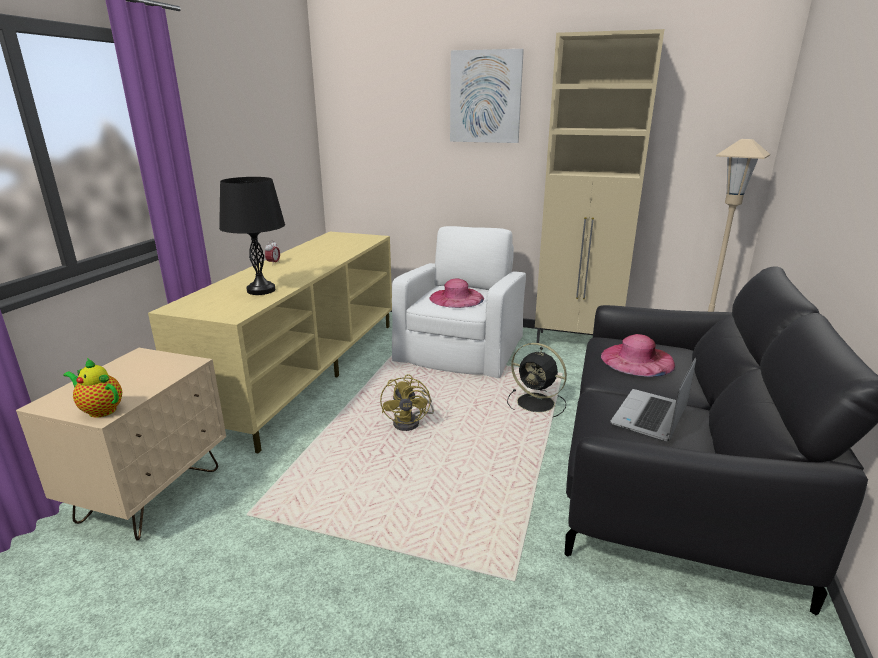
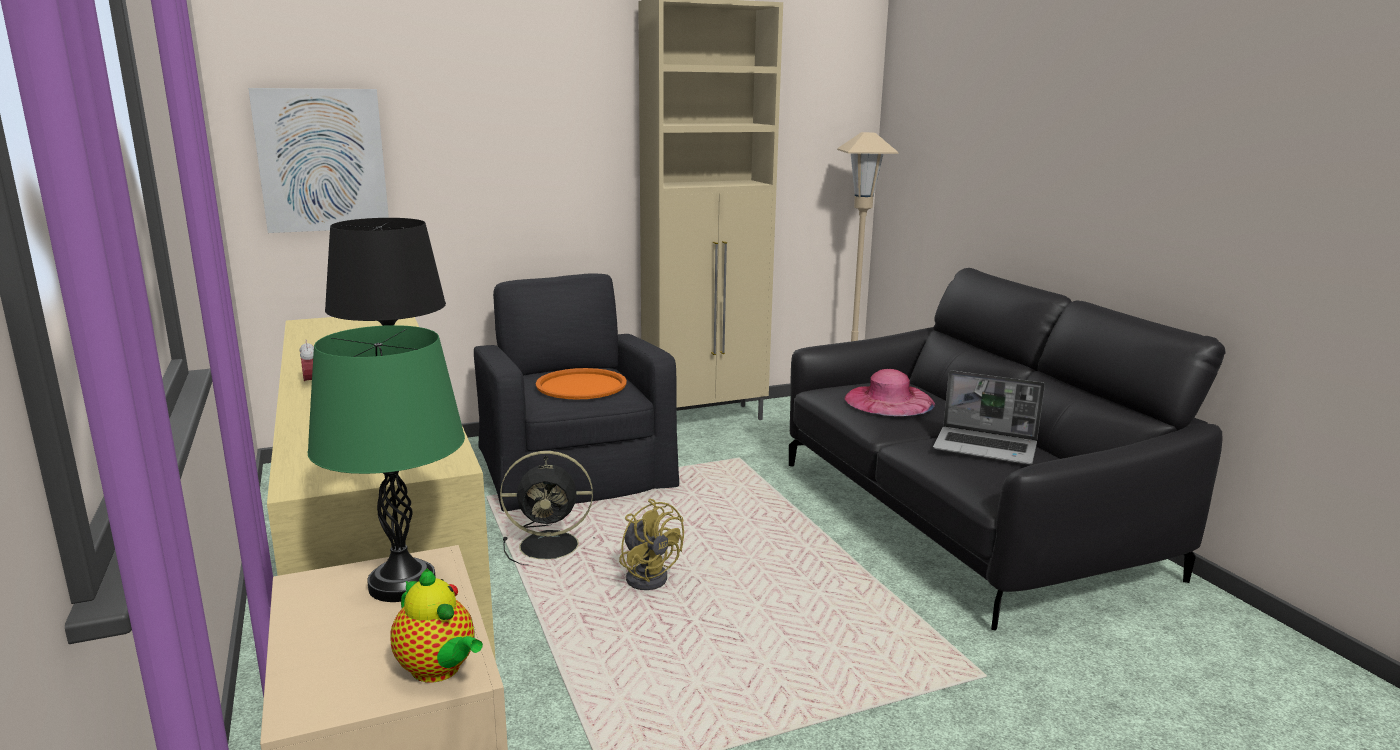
camera: 40 degrees left, 5 degrees down
(100, 410) = (439, 670): teapot -> teapot turned 120 degrees counterclockwise
(162, 368) = (402, 584): none -> green table lamp
(456, 298) = (581, 385): pink hat -> orange tray
(461, 347) = (573, 465): white armchair -> black armchair
(485, 97) = (534, 80): picture -> picture (322, 160)
(537, 404) = (760, 500): black fan -> black fan (552, 546)
(650, 417) = (986, 448): laptop -> laptop turned 60 degrees counterclockwise

